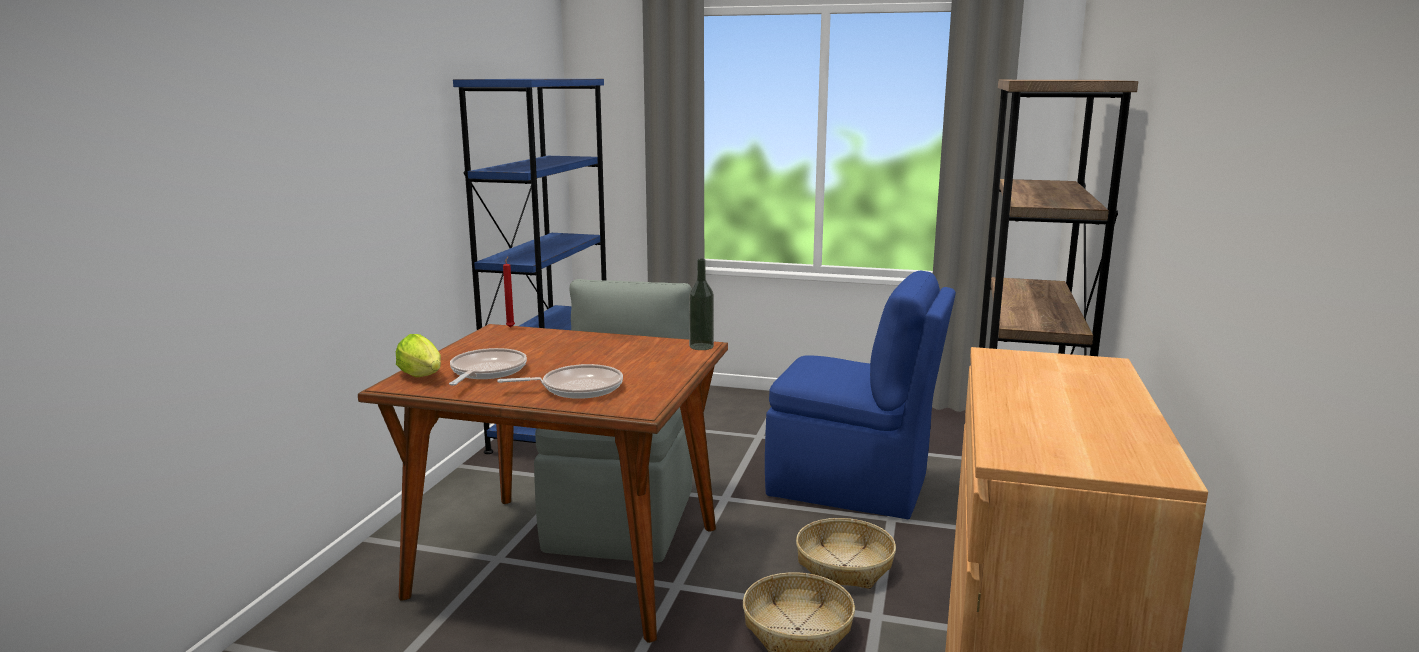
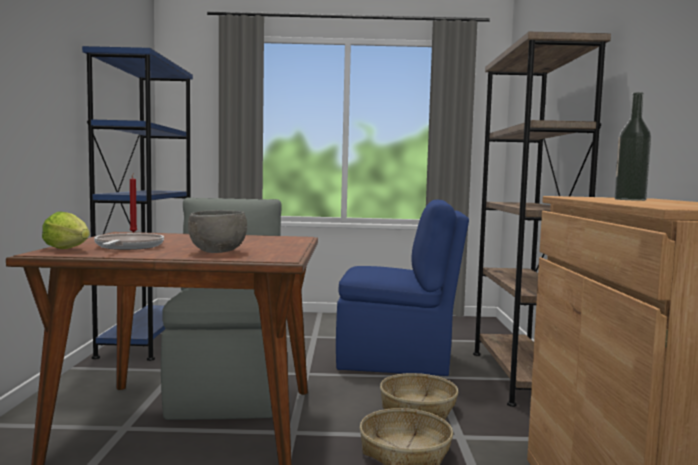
camera: 15 degrees left, 10 degrees down
(577, 388) = (217, 252): frying pan -> grey bowl
(701, 346) = (300, 238): bottle -> bottle (630, 199)

